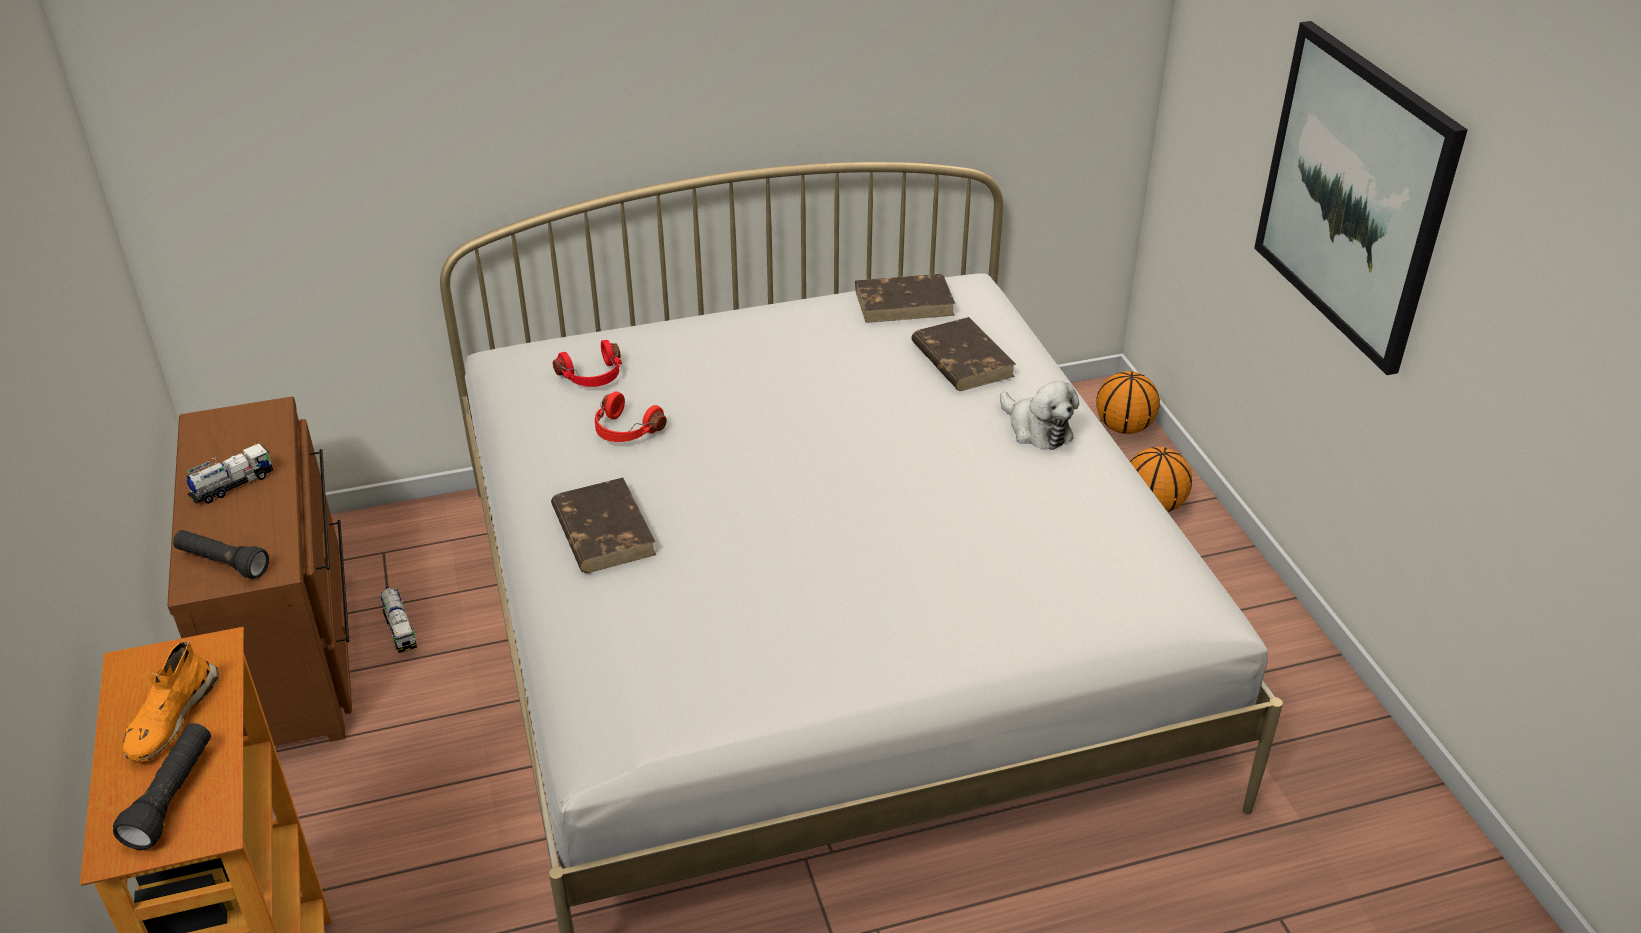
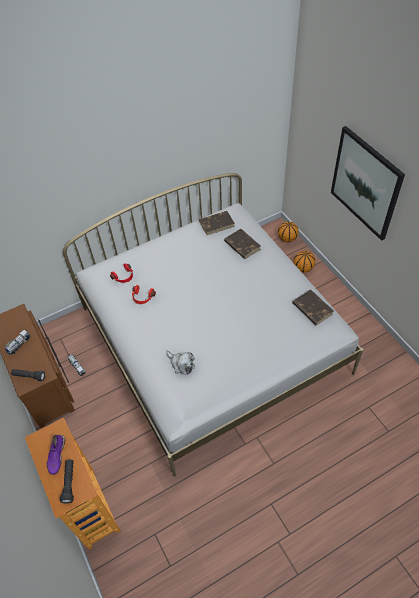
camera: 10 degrees left, 15 degrees up
(171, 718) = (56, 455): orange shoe -> purple shoe
(603, 530) = (149, 339): brown book -> brown book (312, 308)
(1036, 429) = (273, 269): plush toy -> plush toy (181, 364)

